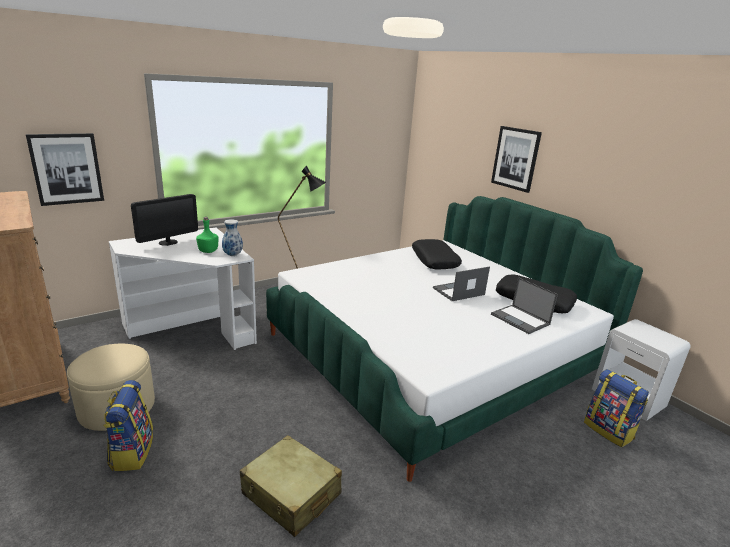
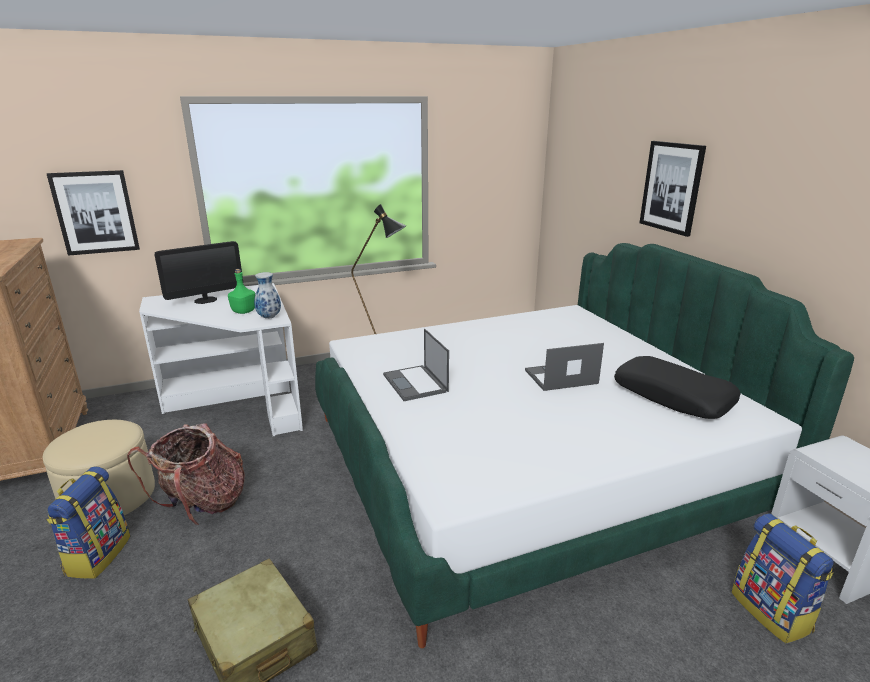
camera: 15 degrees right, 0 degrees up
(202, 405) = (203, 505): none -> backpack
(435, 260) = (549, 332): black pillow -> none
(521, 319) = (637, 424): laptop -> laptop (416, 383)

